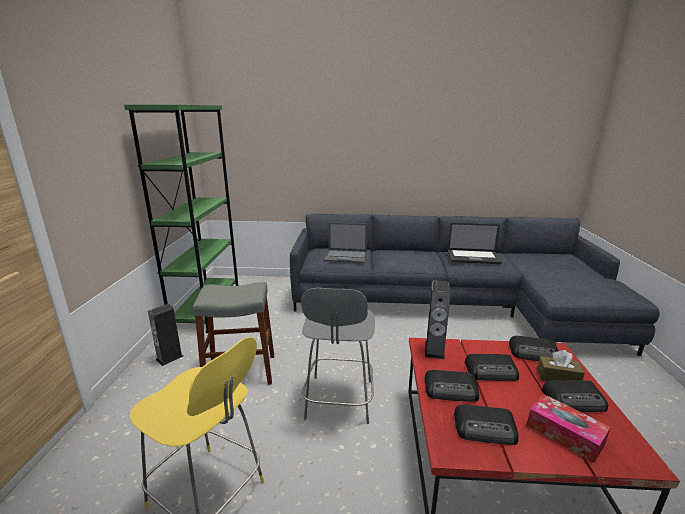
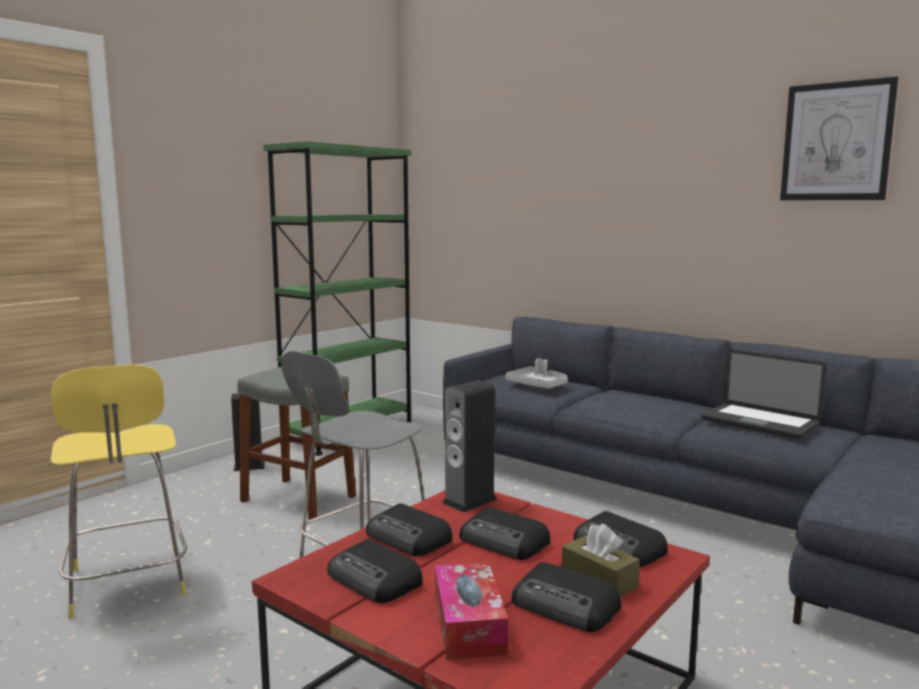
camera: 35 degrees right, 10 degrees down
(346, 256) = (538, 385): laptop -> grey tray
(484, 111) = (836, 142): none -> picture

